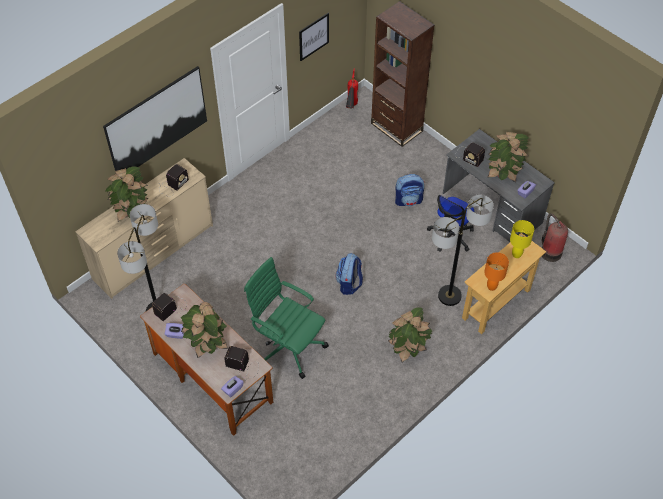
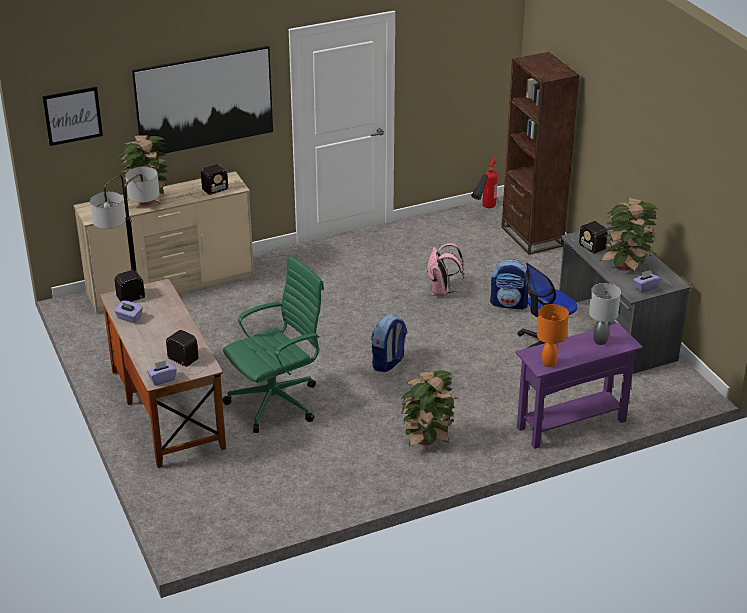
camera: 20 degrees right, 20 degrees down
(207, 345) = (158, 335): potted plant -> none
(288, 346) = (277, 402): green office chair -> green office chair turned 90 degrees clockwise
(314, 36) = (437, 80): picture -> picture (72, 116)
(356, 202) = (441, 291): none -> pink backpack
(449, 296) = (512, 402): floor lamp -> none
(496, 304) = (571, 424): beige console table -> purple console table
(516, 254) = (600, 341): yellow table lamp -> grey table lamp
(550, 251) = (674, 390): fire extinguisher -> none

